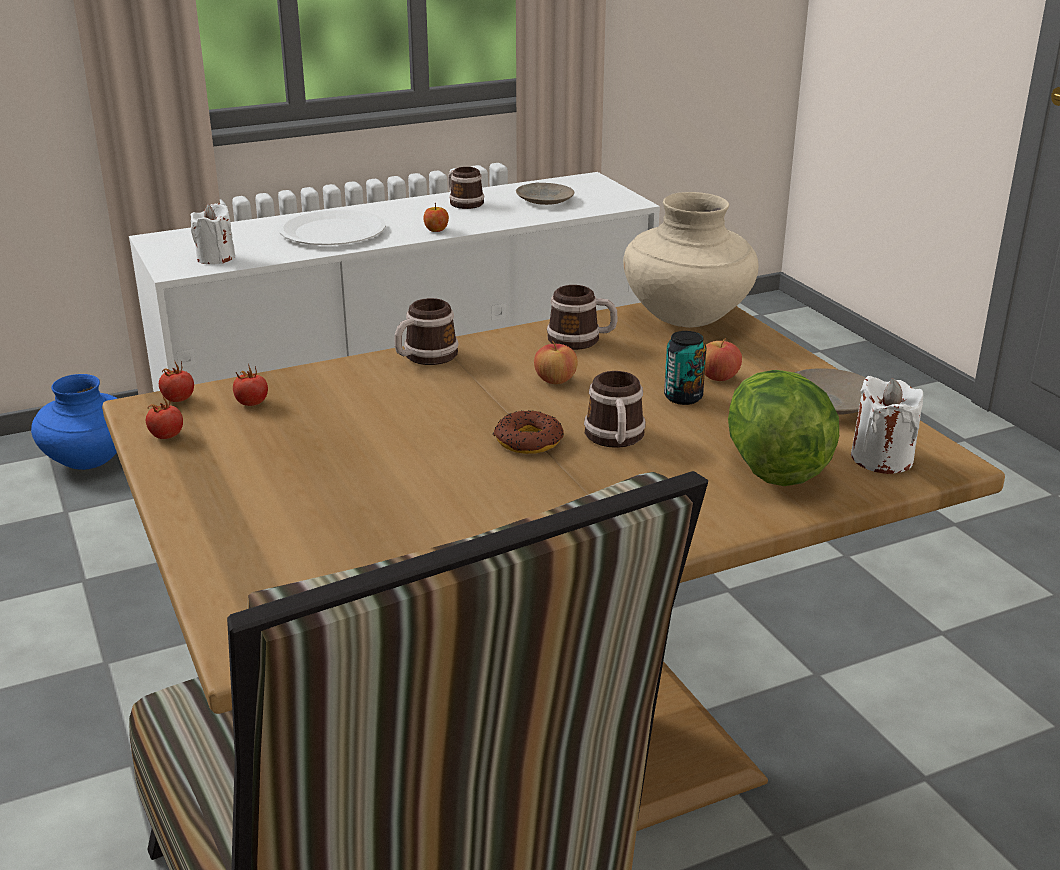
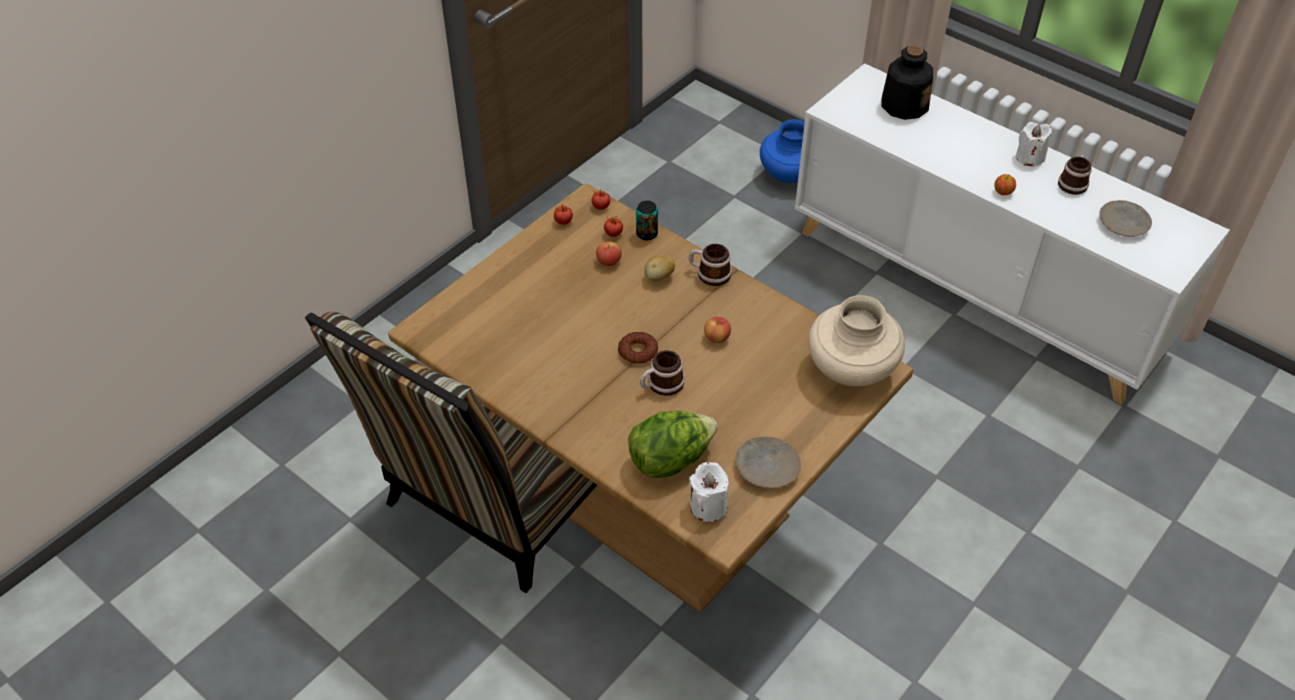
camera: 65 degrees right, 20 degrees up
(216, 258) = (861, 117): white candle -> white candle (1029, 158)
(233, 236) = (904, 105): none -> bottle
(332, 231) = (953, 145): white plate -> none
(389, 391) = (659, 277): none -> potato
(581, 340) = (779, 331): mug -> none
(683, 397) = (731, 399): can -> can (647, 234)
(718, 377) = (770, 408): apple -> apple (609, 261)

